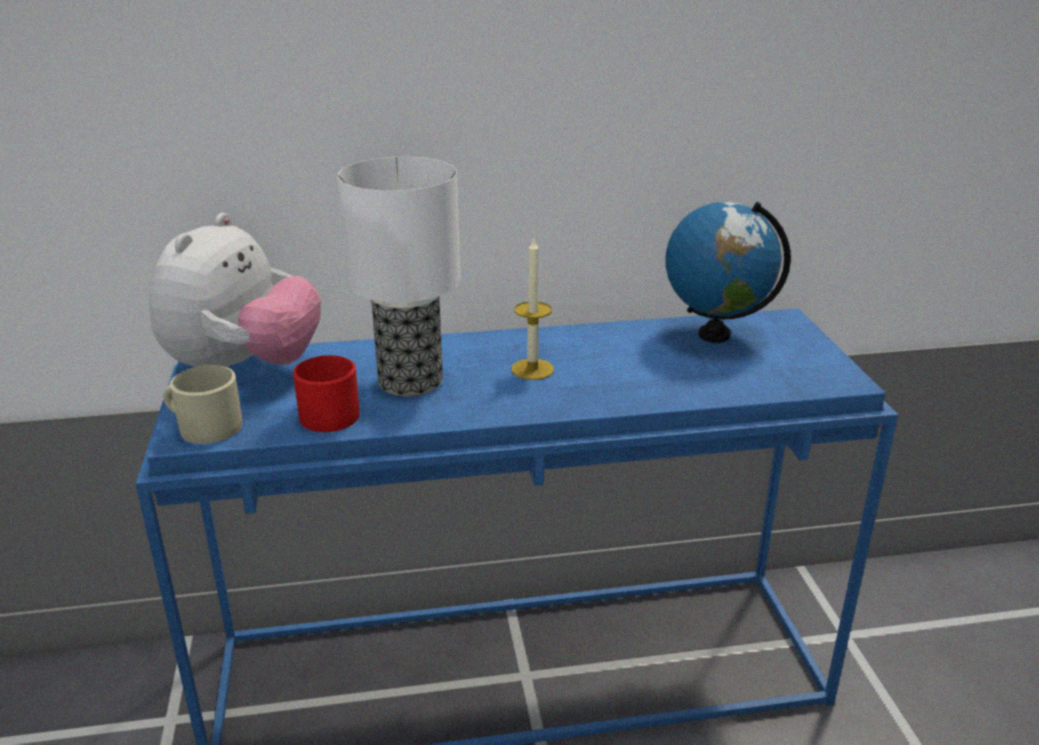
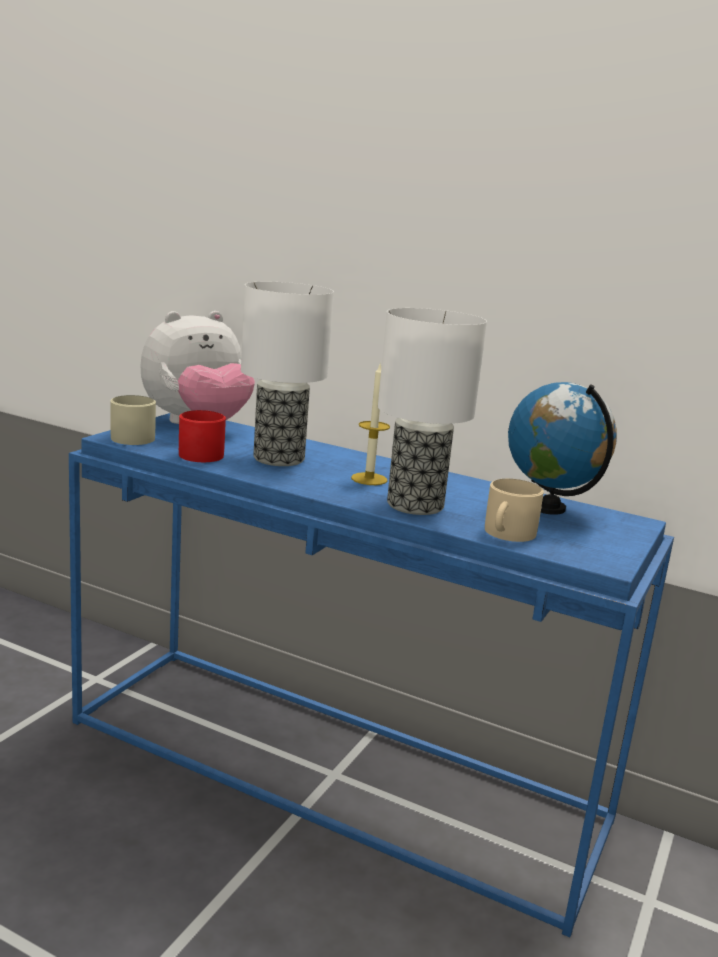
camera: 35 degrees right, 10 degrees down
(621, 386) = (413, 505): none -> table lamp
(737, 383) = (507, 533): none -> beige mug

